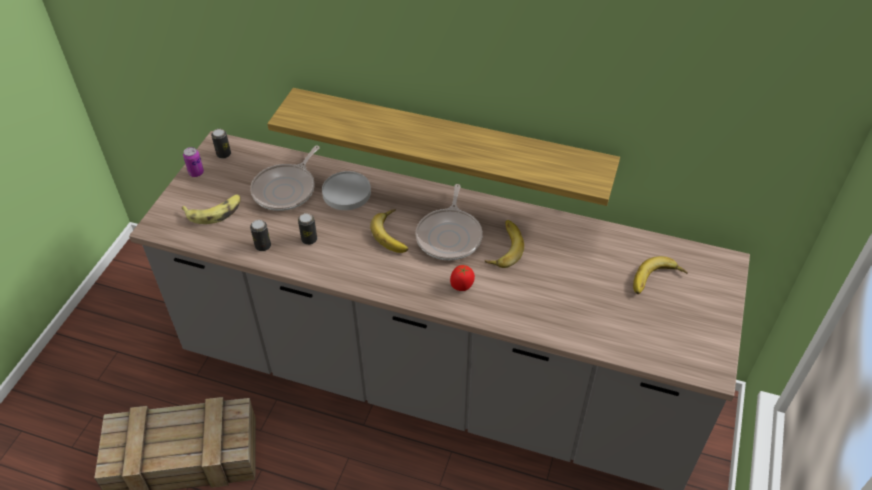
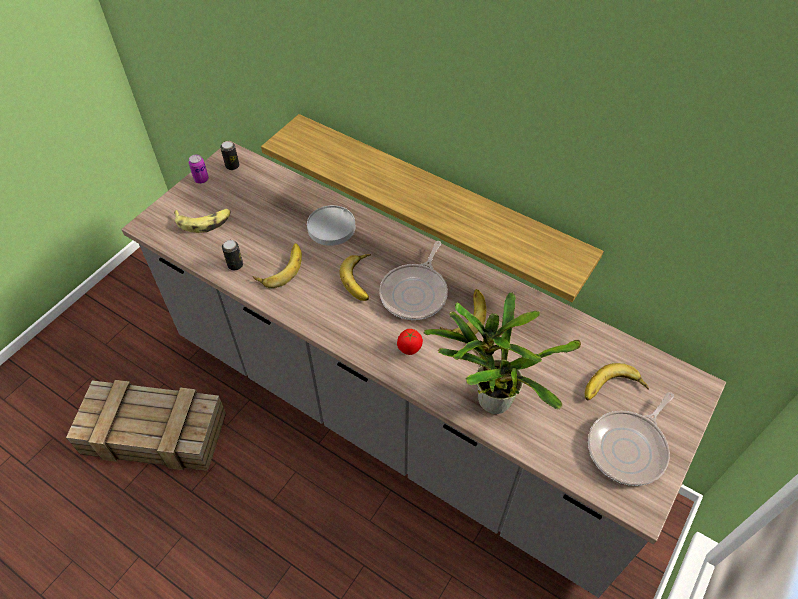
camera: 15 degrees right, 5 degrees up
(286, 189) = (276, 212): frying pan -> frying pan (629, 448)
(309, 239) = (280, 267): can -> banana
(551, 312) = (490, 398): none -> potted plant

